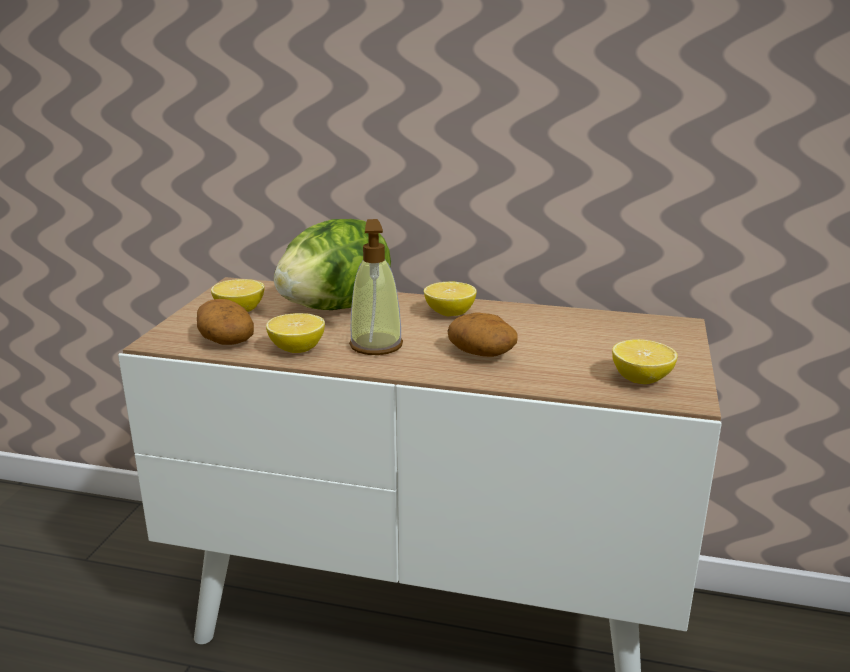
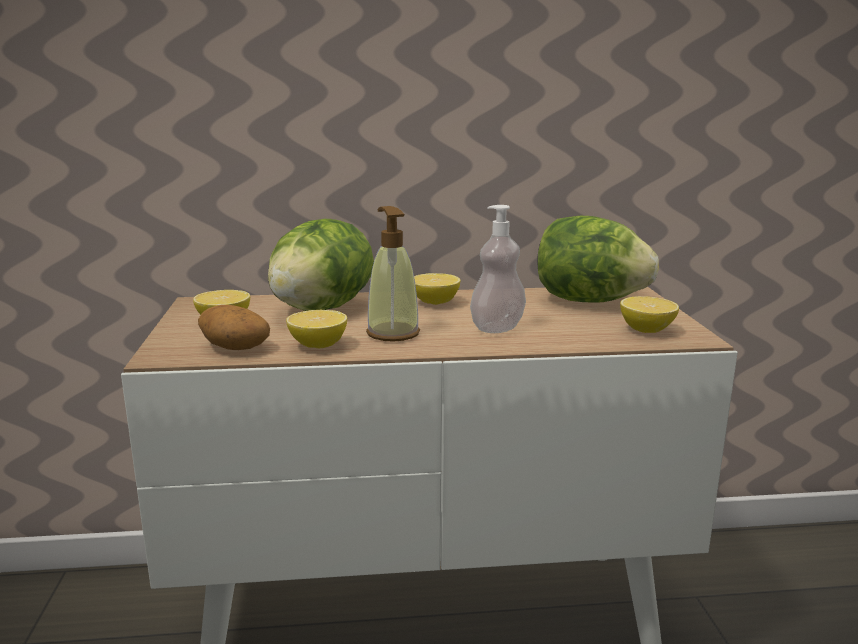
camera: 20 degrees left, 5 degrees down
(483, 353) = (497, 328): potato -> soap dispenser
(614, 333) = (589, 301): none -> lettuce

